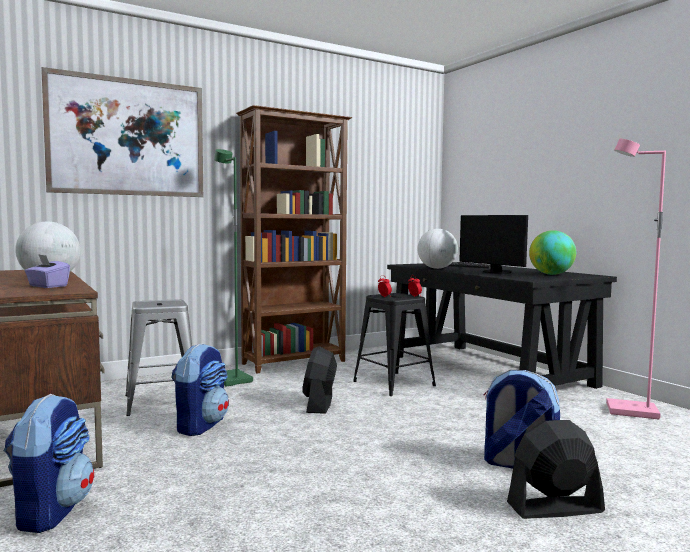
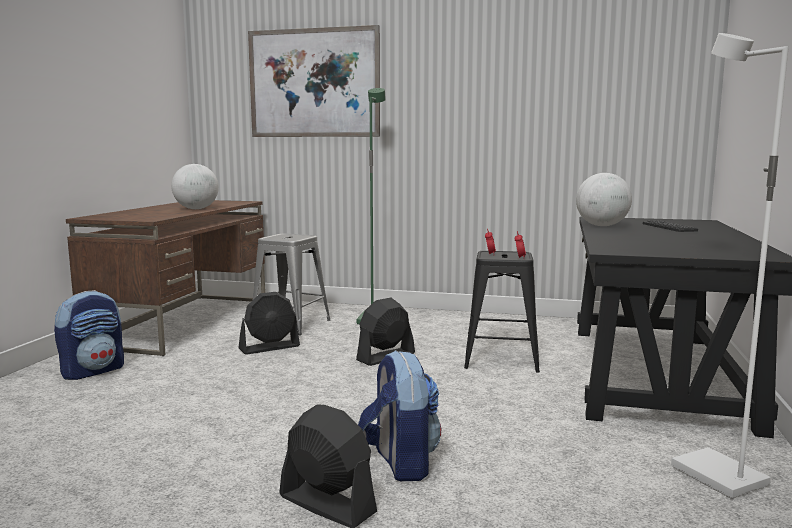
camera: 45 degrees right, 5 degrees up
(47, 286) = (159, 214): purple tissue box -> none
(200, 425) = (269, 348): backpack -> black fan
(295, 363) = (463, 317): brown bookcase -> none
(494, 272) = (637, 237): monitor -> none
(551, 274) = (704, 248): globe -> none
(631, 412) = (716, 476): pink floor lamp -> white floor lamp

